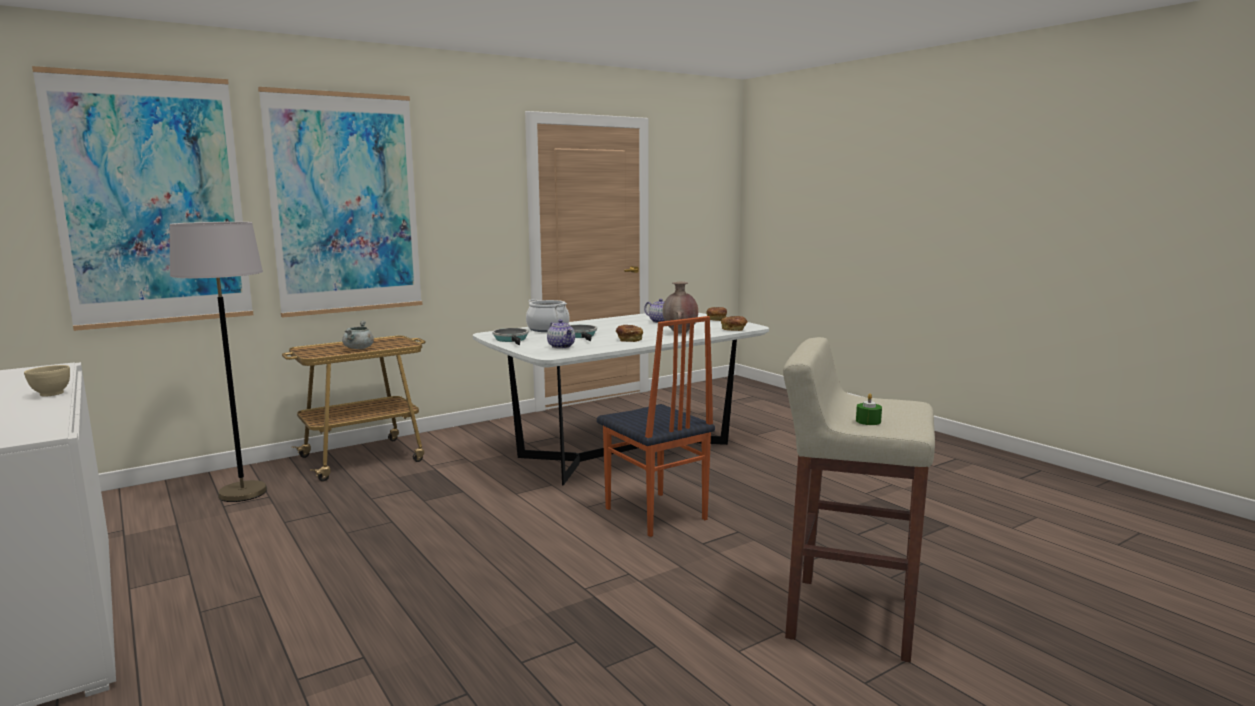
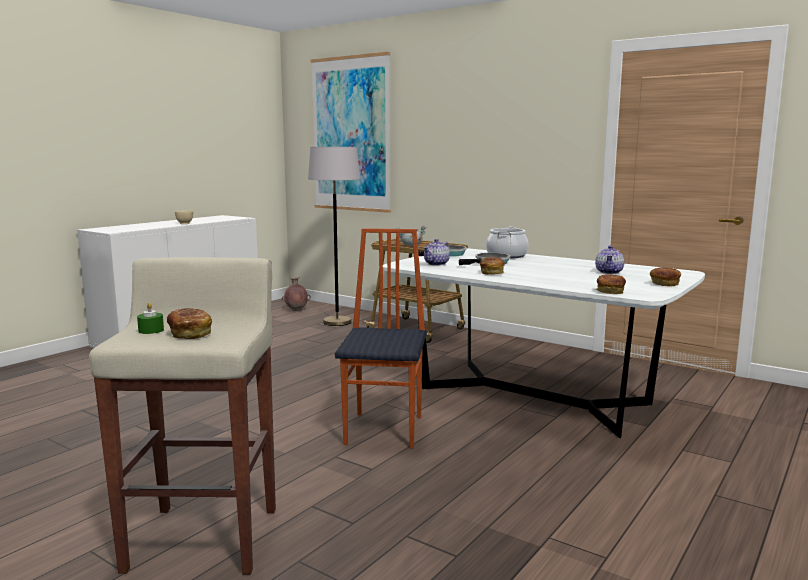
camera: 70 degrees right, 0 degrees up
(345, 204) = (449, 136): picture -> none
(654, 514) = (386, 429): chair -> chair turned 150 degrees clockwise
(680, 332) = (558, 280): brown vase -> brown vase (296, 310)
(883, 411) = (190, 334): none -> bread

